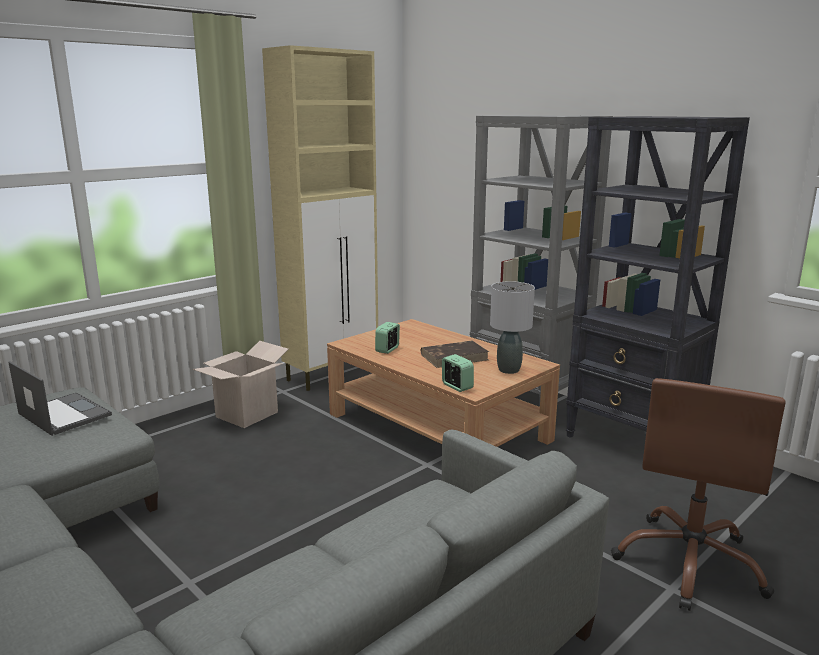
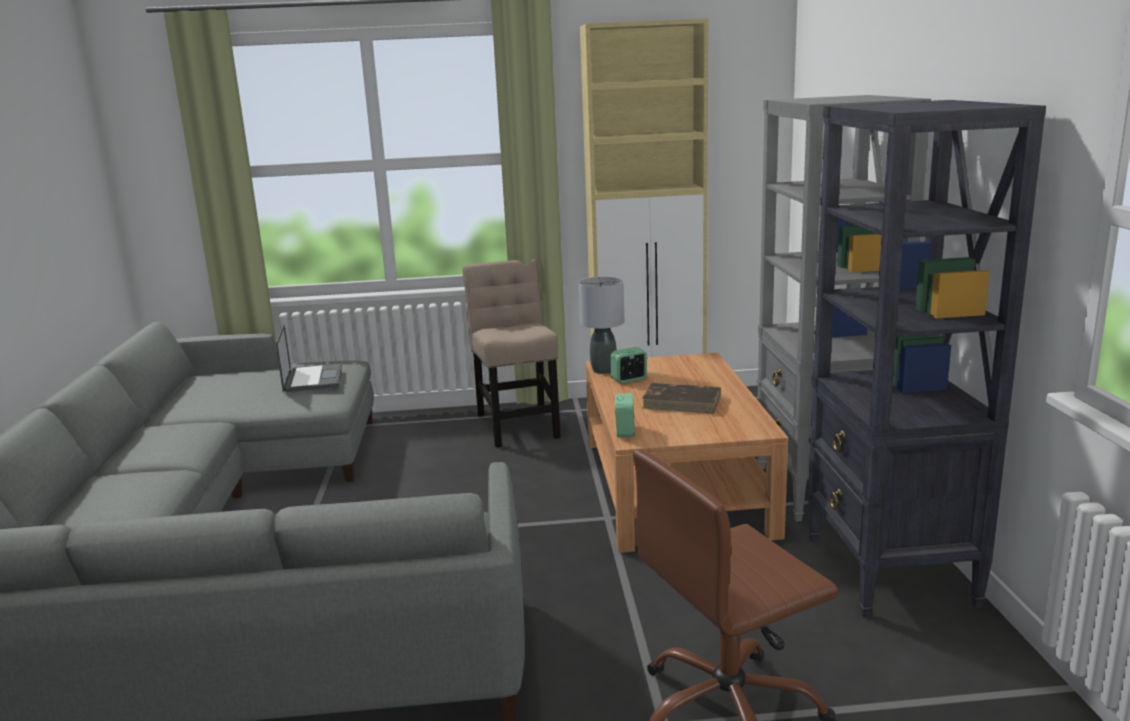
camera: 40 degrees right, 0 degrees up
(246, 414) = (517, 423): cardboard box -> beige chair
(508, 370) = (713, 428): grey table lamp -> grey table lamp (603, 370)

